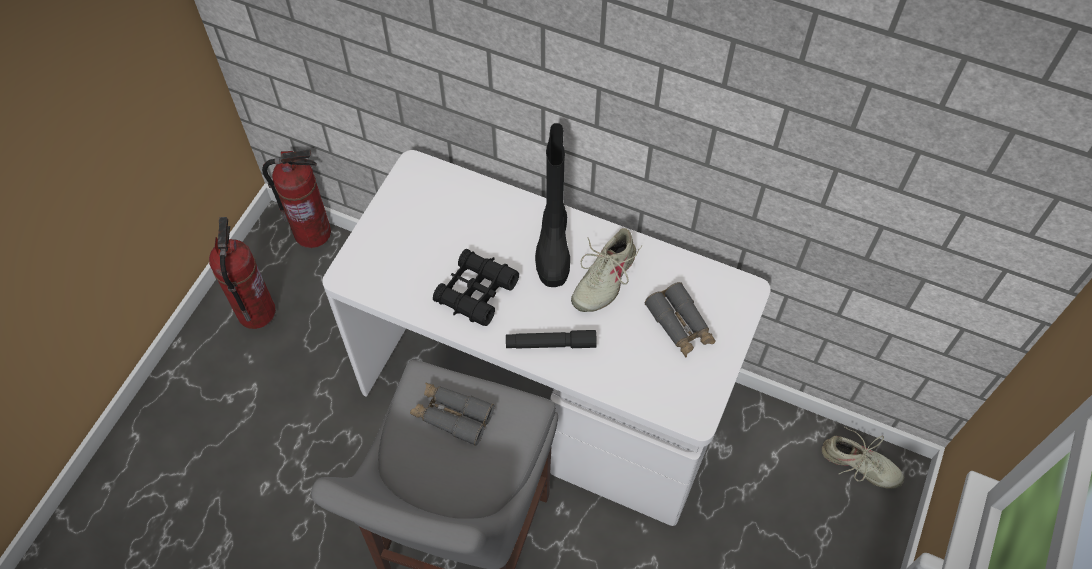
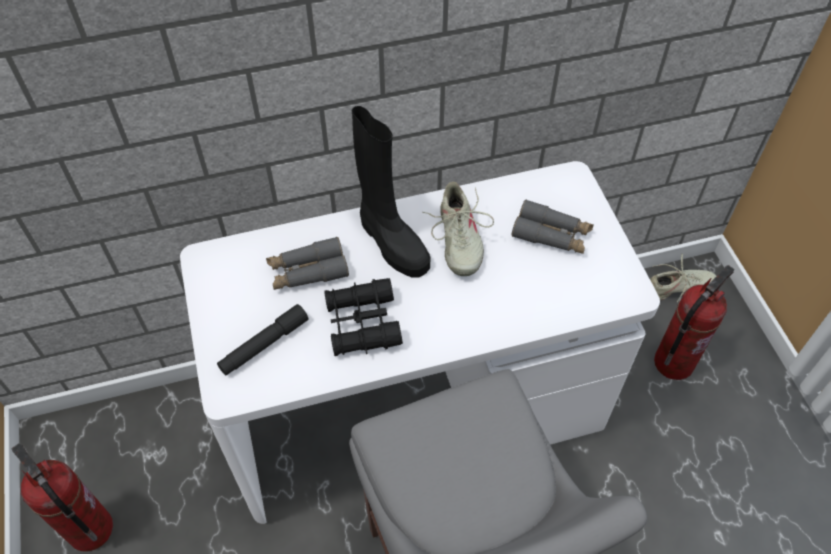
camera: 40 degrees left, 5 degrees down
(313, 232) = (87, 419): fire extinguisher -> fire extinguisher (673, 362)
(452, 415) = (442, 443): grey binoculars -> grey binoculars (308, 271)
(550, 344) = (468, 320): black flashlight -> black flashlight (264, 345)

